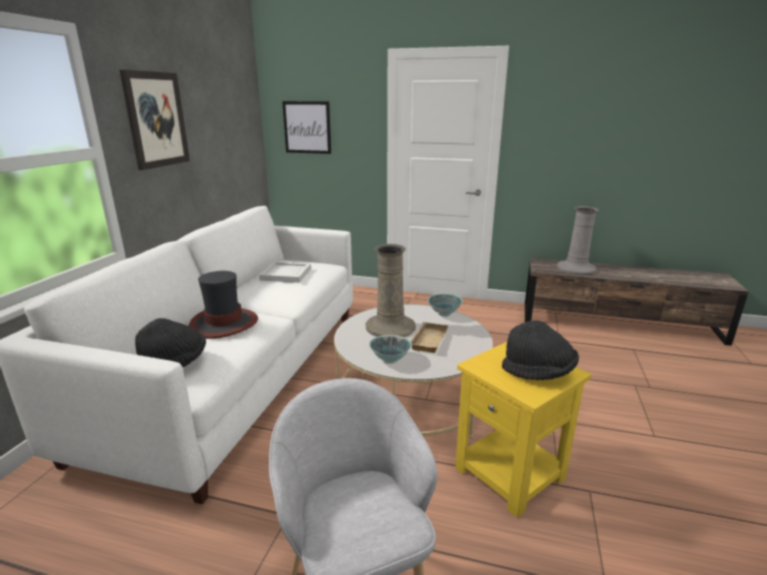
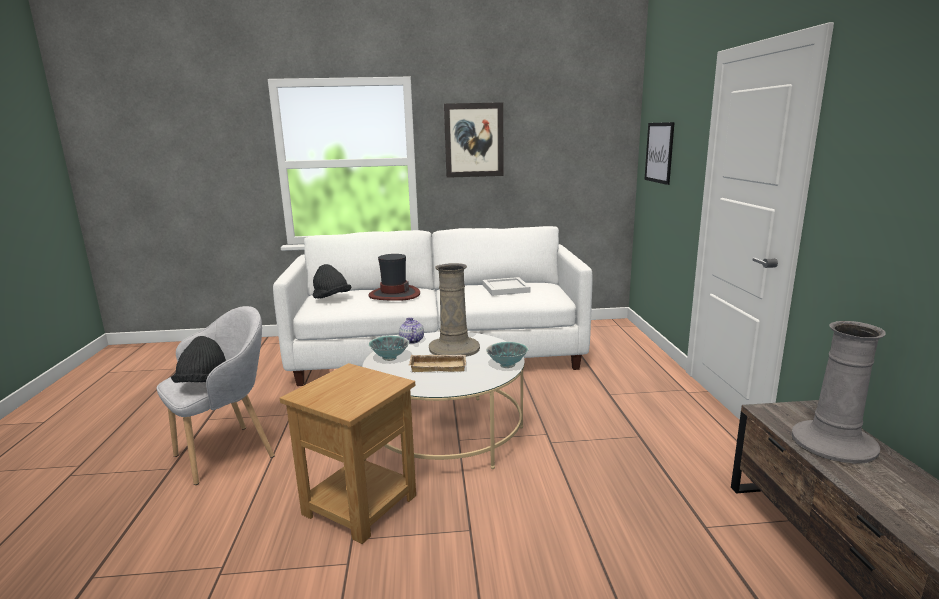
camera: 70 degrees right, 5 degrees down
(351, 343) = (411, 340): none -> teapot
(510, 474) = (359, 506): yellow side table -> brown side table
(538, 372) = (342, 395): black hat -> black hat (204, 384)

